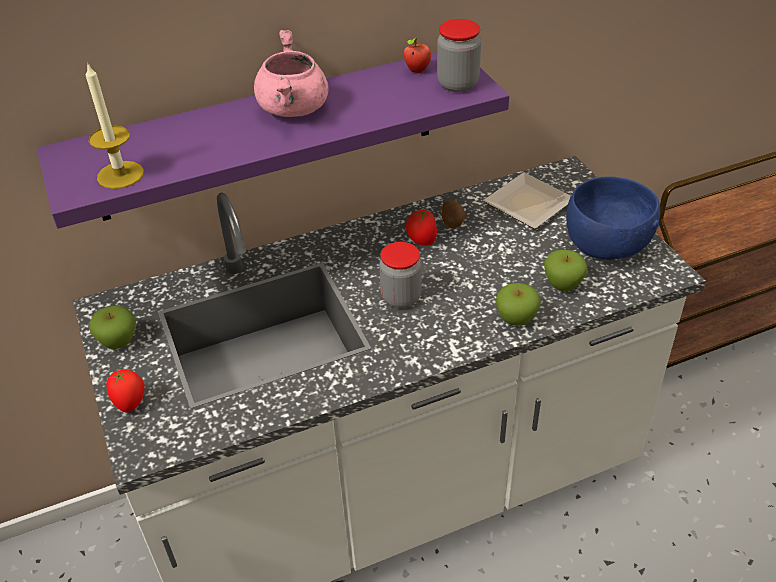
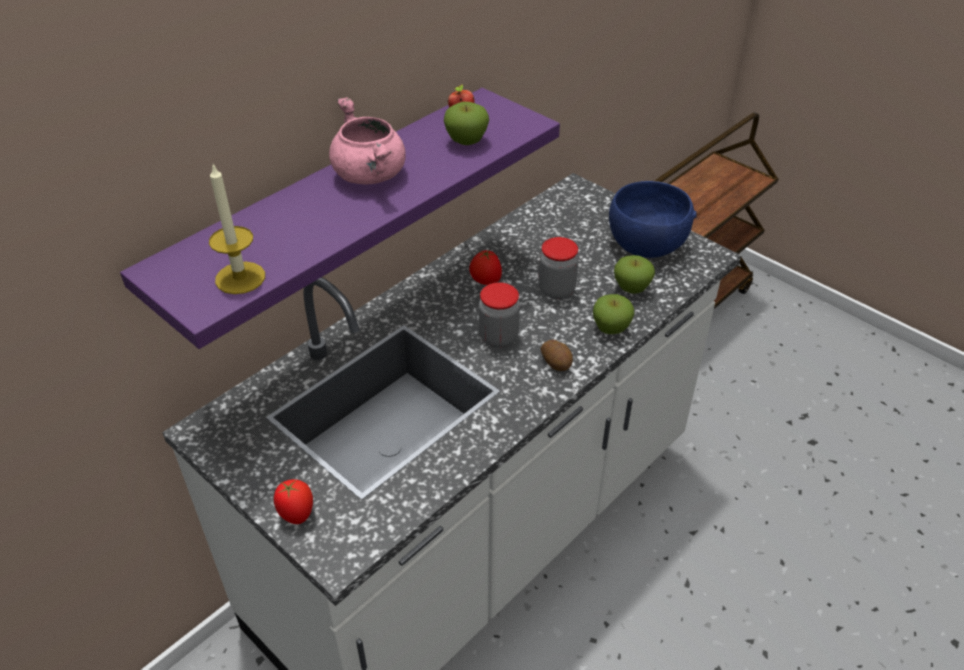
camera: 25 degrees left, 0 degrees up
(119, 342) = (243, 459): apple -> apple (466, 142)
(453, 222) = (503, 257): potato -> potato (557, 363)
(458, 84) = (507, 121): jar -> jar (556, 290)
(529, 206) = (561, 227): plate -> none

